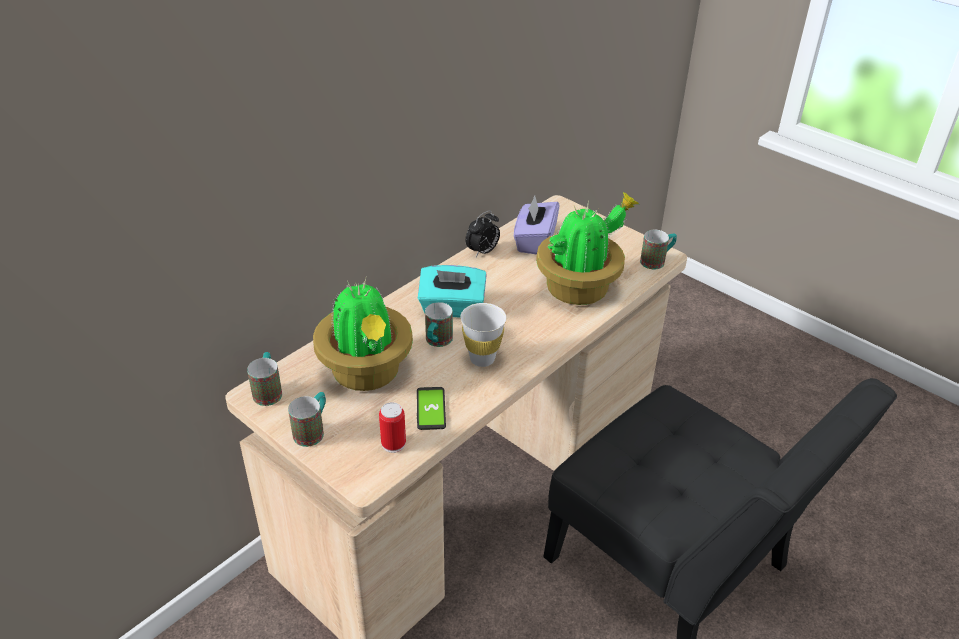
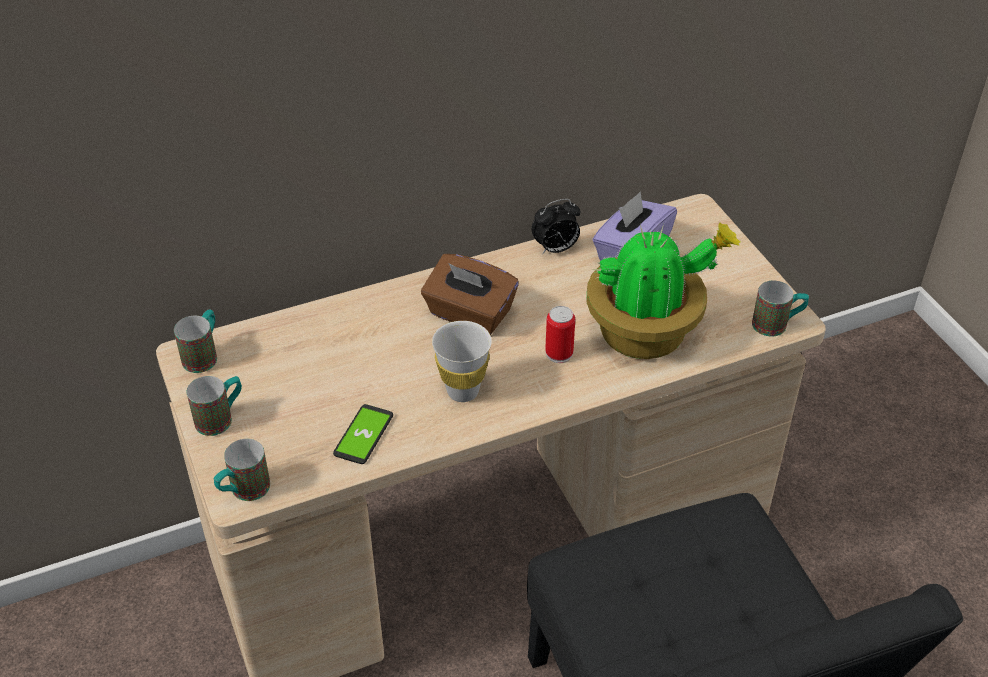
camera: 25 degrees right, 5 degrees up
(366, 373) = (320, 367): potted plant -> none
(393, 444) = (296, 463): can -> can (559, 353)
(437, 342) = (423, 353): mug -> mug (243, 491)
(452, 308) = (469, 314): turquoise tissue box -> brown tissue box

